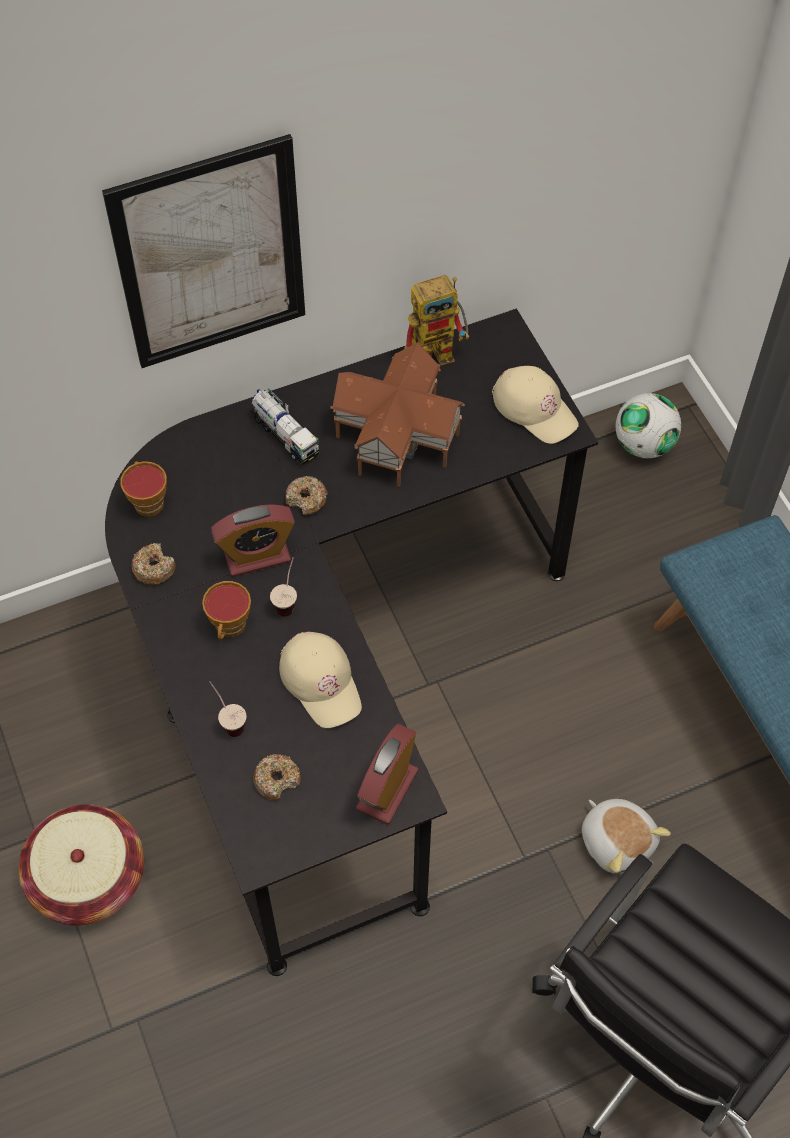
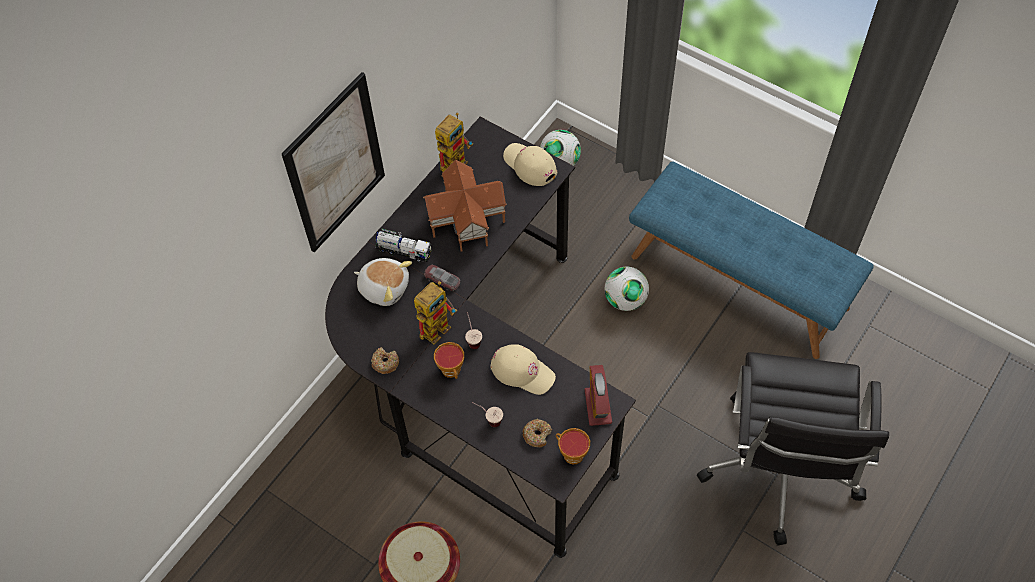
camera: 30 degrees left, 0 degrees up
(147, 501) = (353, 329): cup -> cup (571, 453)
(257, 556) = (438, 325): alarm clock -> toy robot
(306, 499) = (442, 279): donut -> toy car
(535, 408) = (529, 165): beige cap -> beige cap turned 150 degrees counterclockwise
(604, 678) = (625, 300): none -> football
(617, 841) = (689, 380): plush toy -> plush toy (384, 287)

